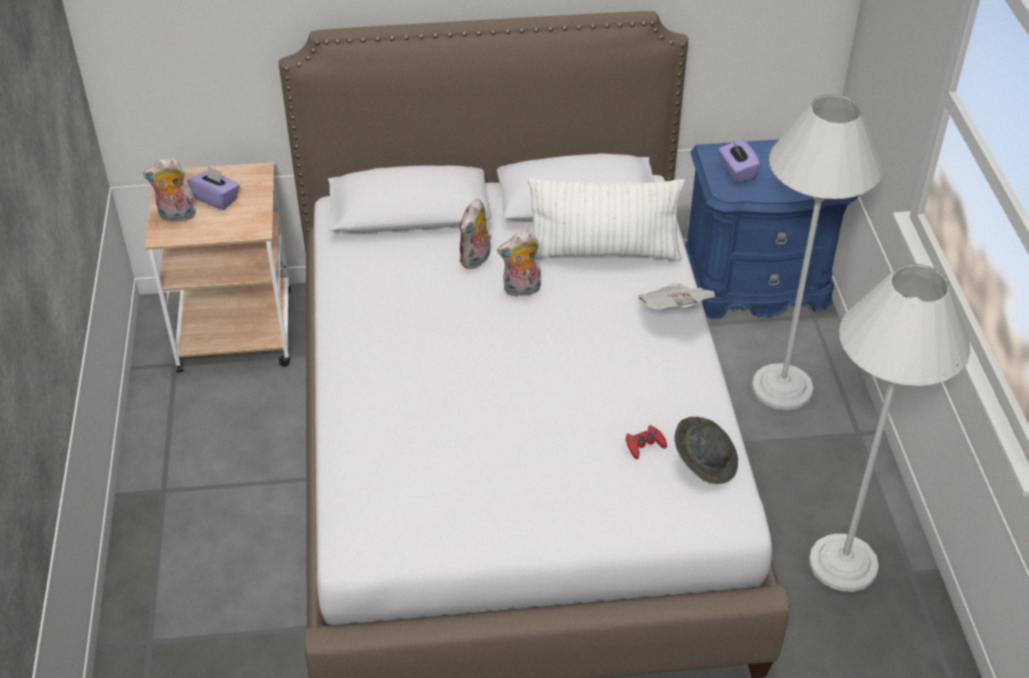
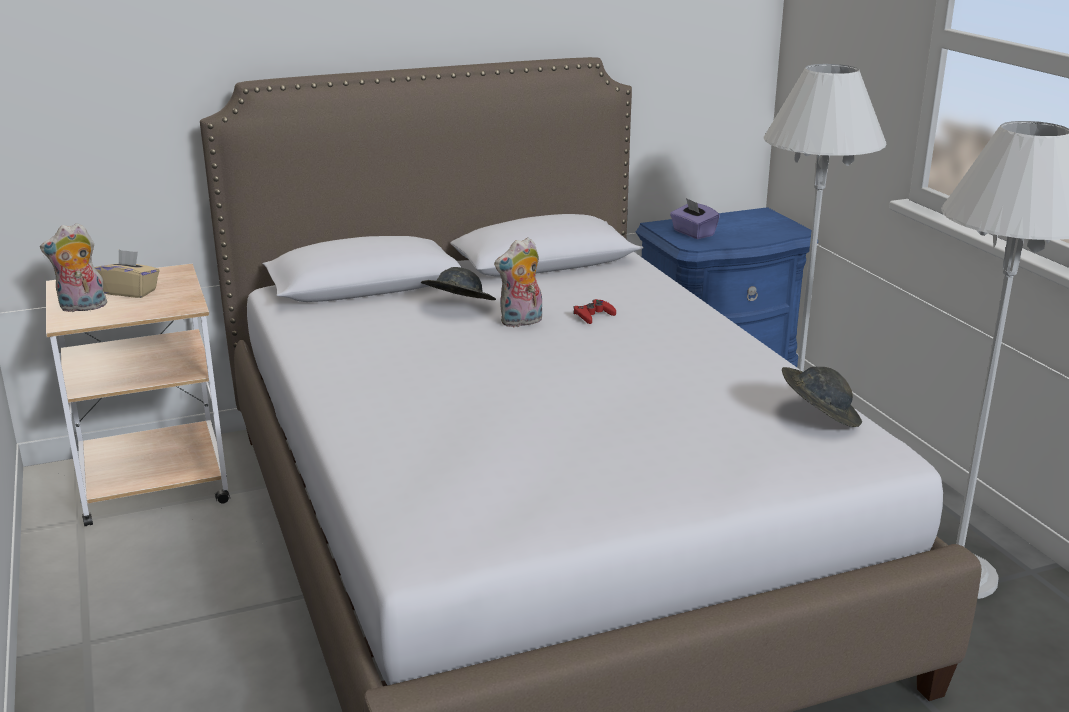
camera: 15 degrees left, 20 degrees down
(216, 199) = (130, 292): purple tissue box -> beige tissue box
(476, 260) = (458, 308): plush toy -> grey hat
(603, 252) = (595, 289): white pillow -> none
(644, 445) = (740, 413): red game controller -> red game controller (593, 316)
(674, 311) = (699, 318): newspaper -> none

